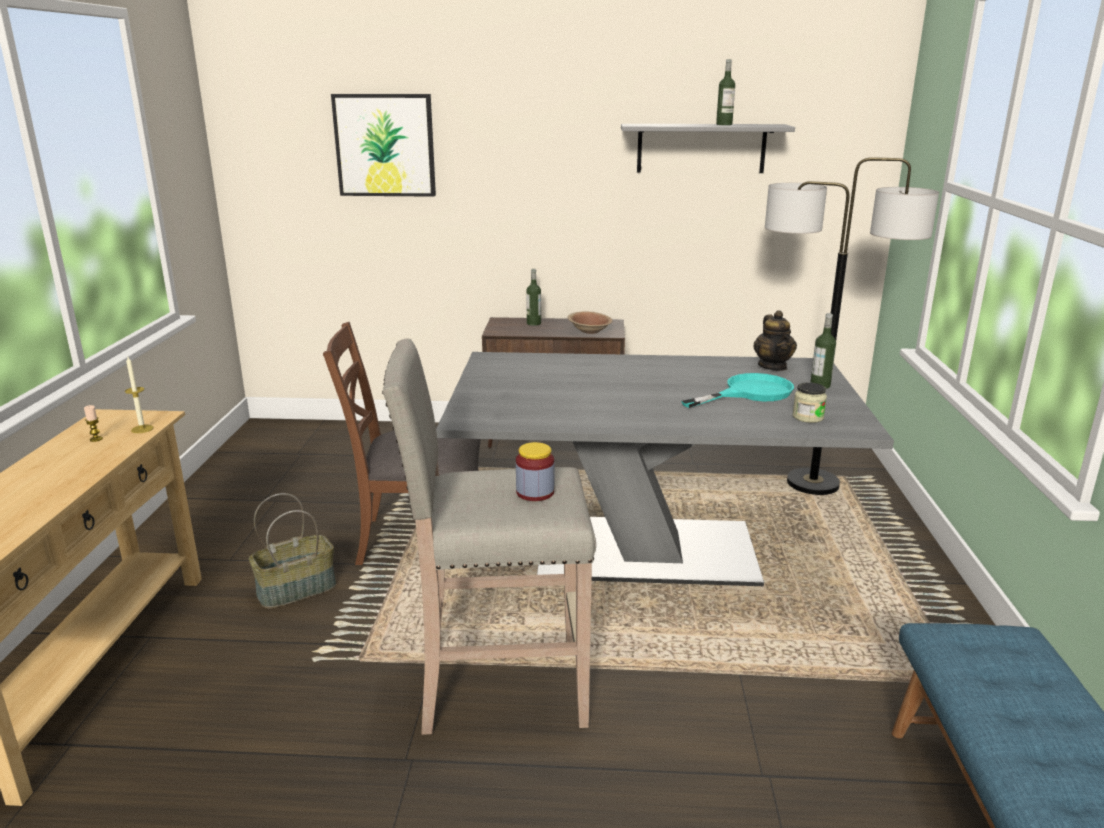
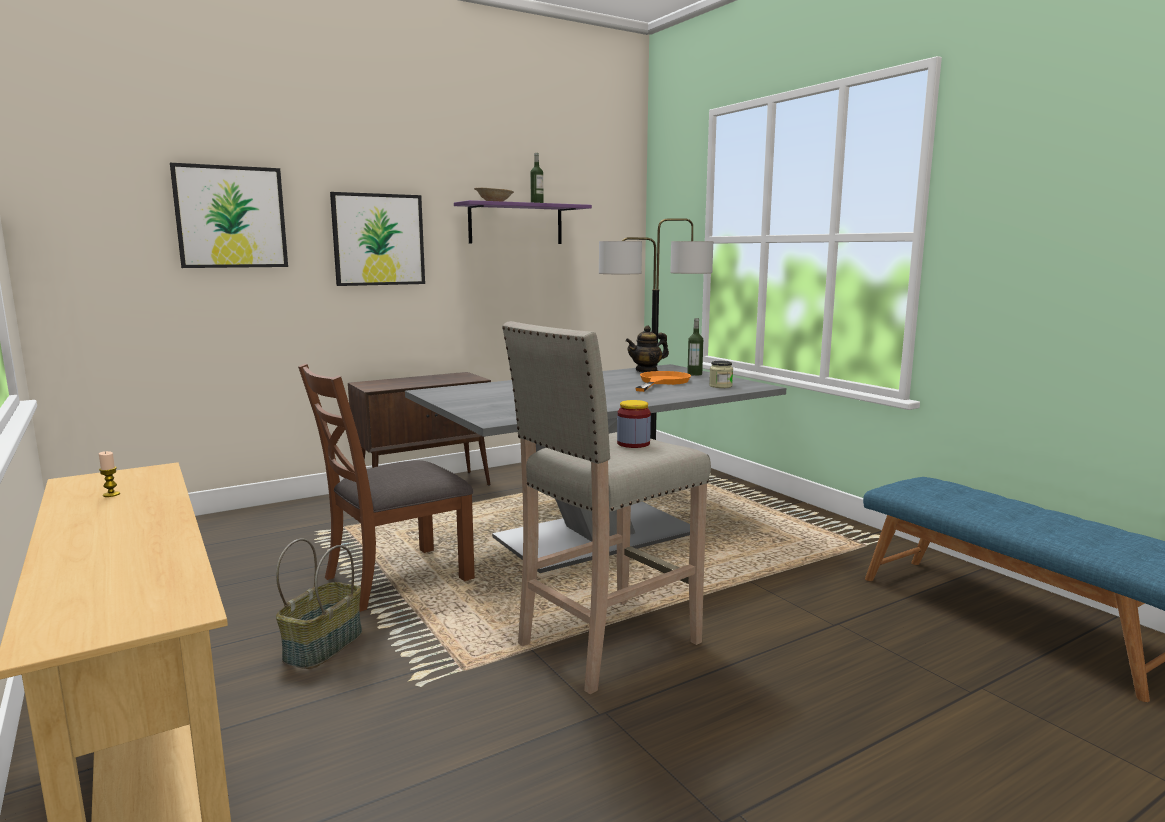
camera: 35 degrees left, 10 degrees down
(142, 429) = (157, 479): candle -> none
(530, 168) = (378, 239): none -> picture
(534, 323) = (397, 381): bottle -> none
(589, 331) = (455, 379): brown bowl -> brown bowl (494, 202)
(701, 148) = (516, 224): grey shelf -> purple shelf
(749, 393) = (661, 382): turquoise frying pan -> orange frying pan
(773, 366) = (647, 370): teapot -> teapot turned 105 degrees clockwise

